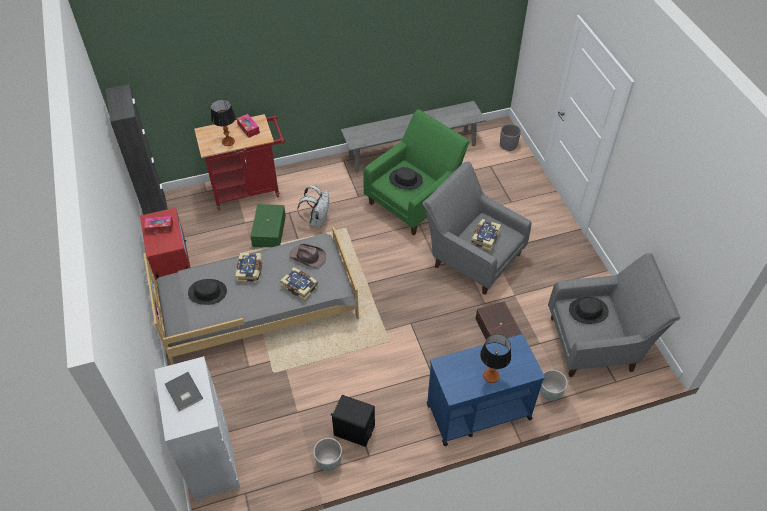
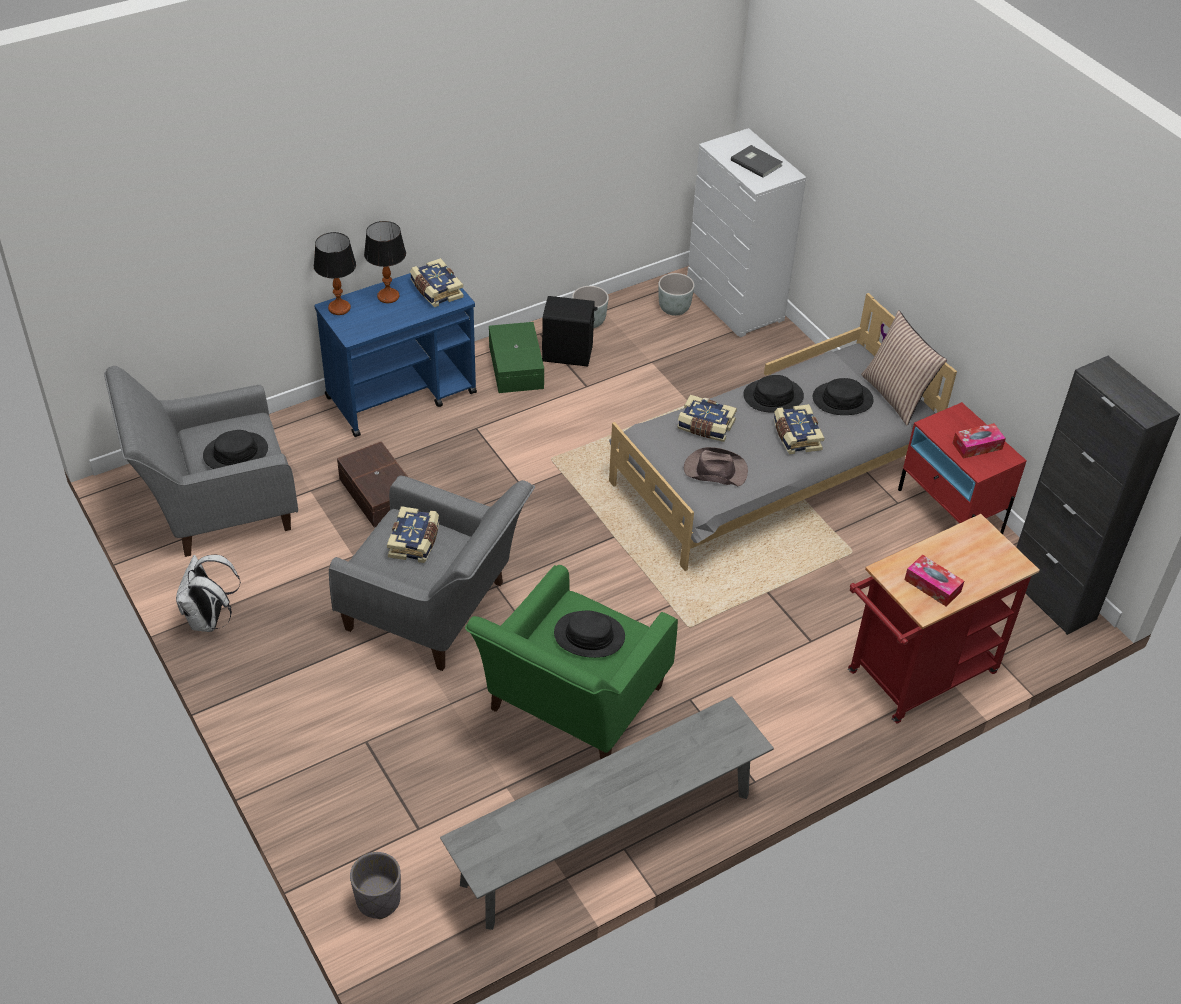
camera: 165 degrees right, 5 degrees down
(173, 290) = (896, 396): none -> pillow
(228, 141) = (952, 551): table lamp -> table lamp (339, 308)
(248, 301) = (773, 396): none -> black hat
(268, 231) = (829, 598): green storage box -> green storage box (517, 366)
(317, 220) = (749, 634): white backpack -> white backpack (209, 620)
(456, 376) = (435, 291): none -> book
(549, 392) = (298, 430): grey planter -> grey planter (674, 309)

